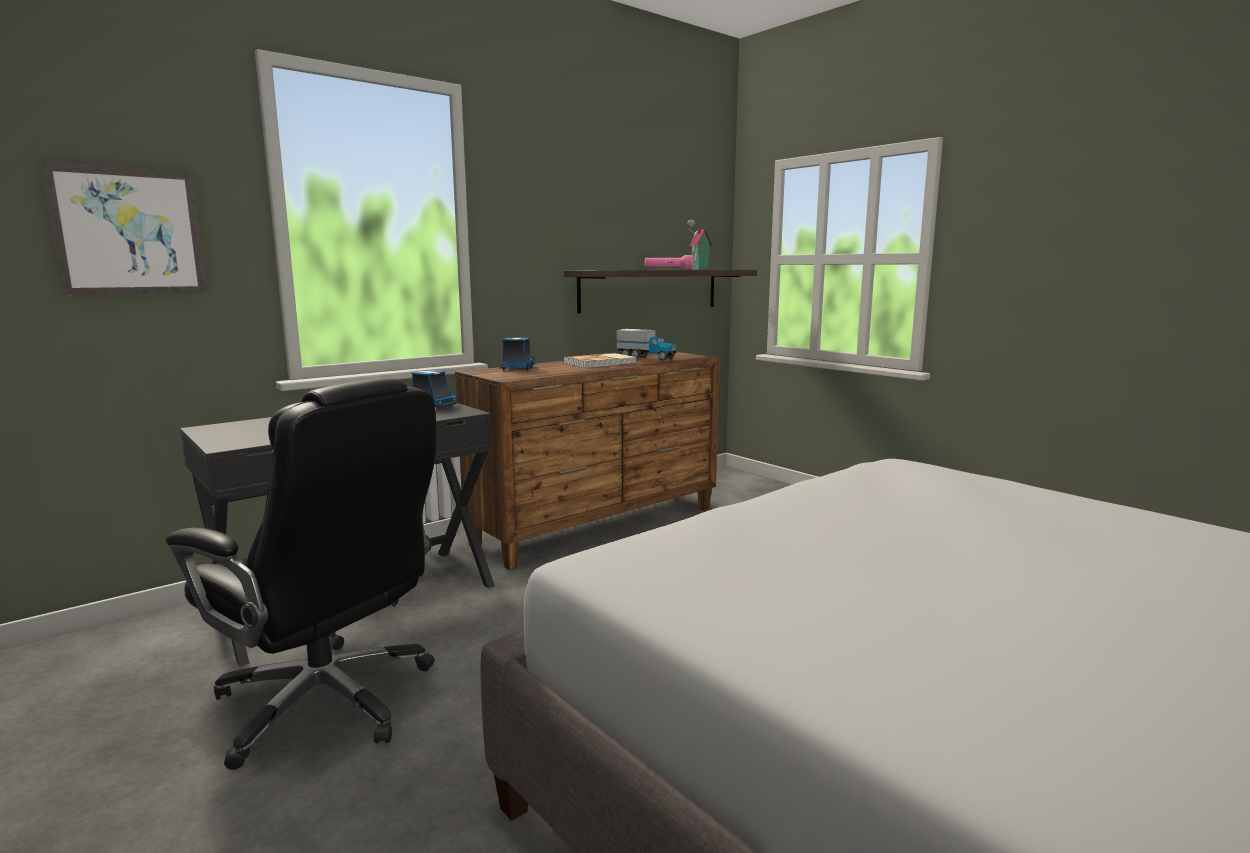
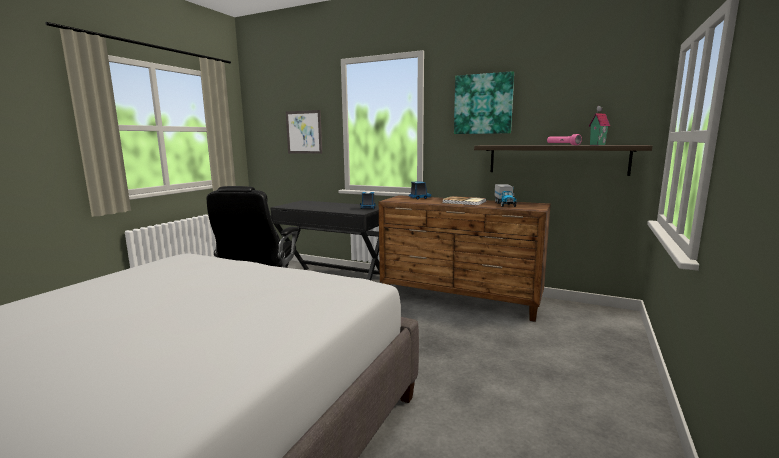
camera: 65 degrees right, 0 degrees up
(561, 202) = (483, 104): none -> picture

